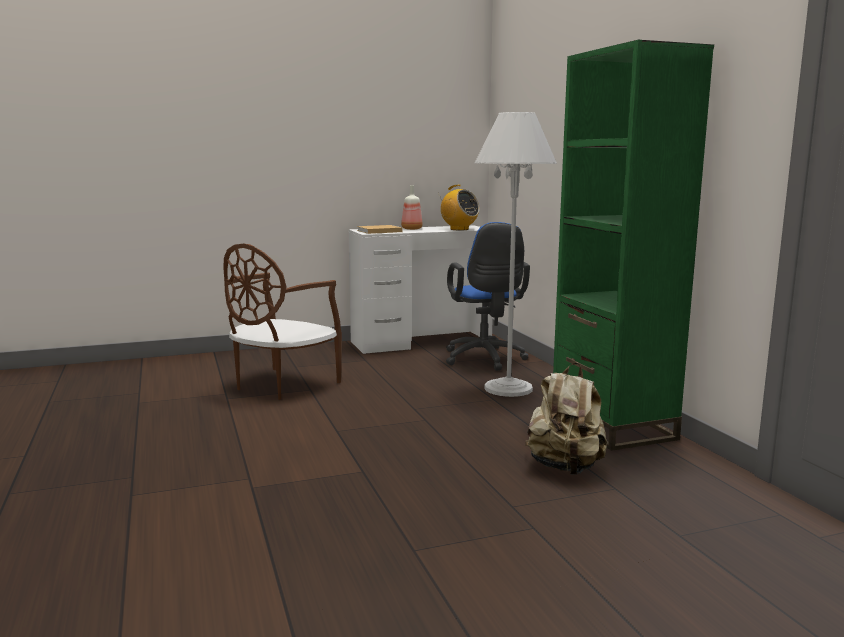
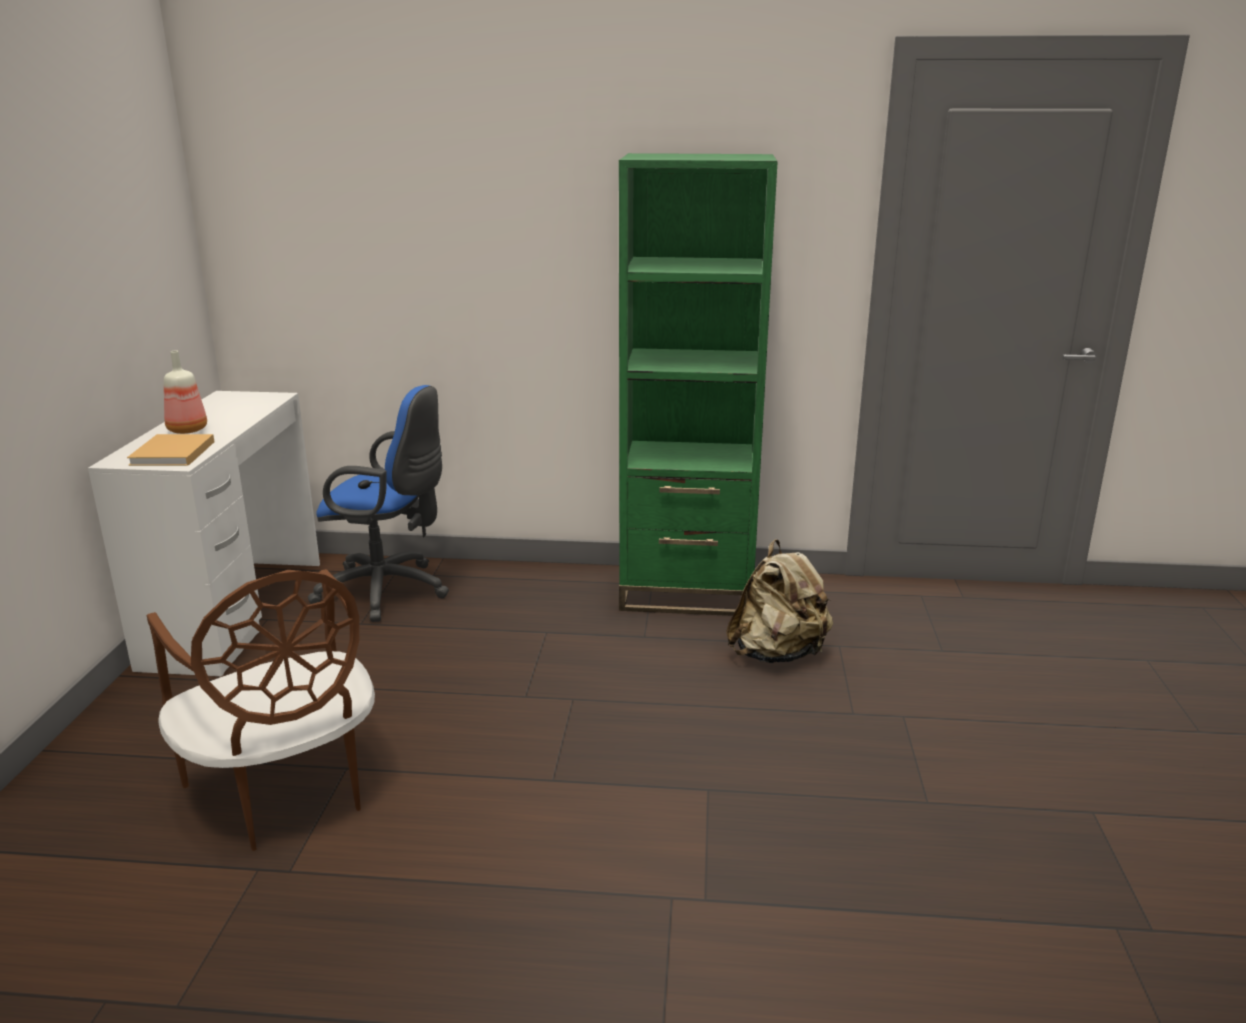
camera: 65 degrees left, 10 degrees up
(459, 229) = (253, 407): radio -> none
(508, 388) = (519, 611): white floor lamp -> none

